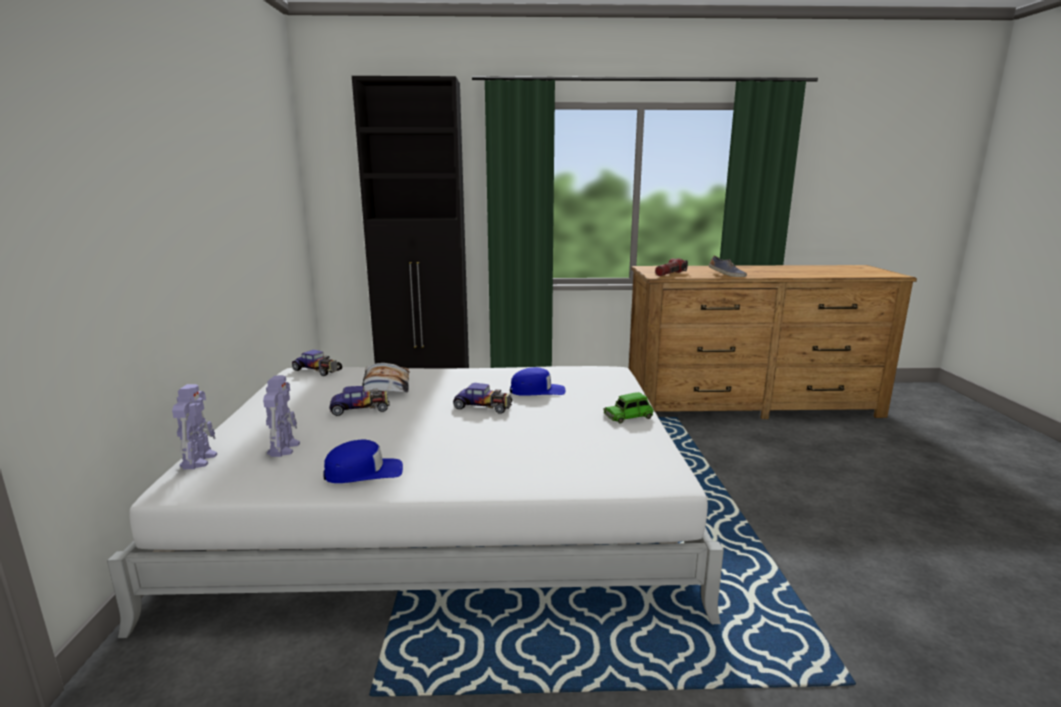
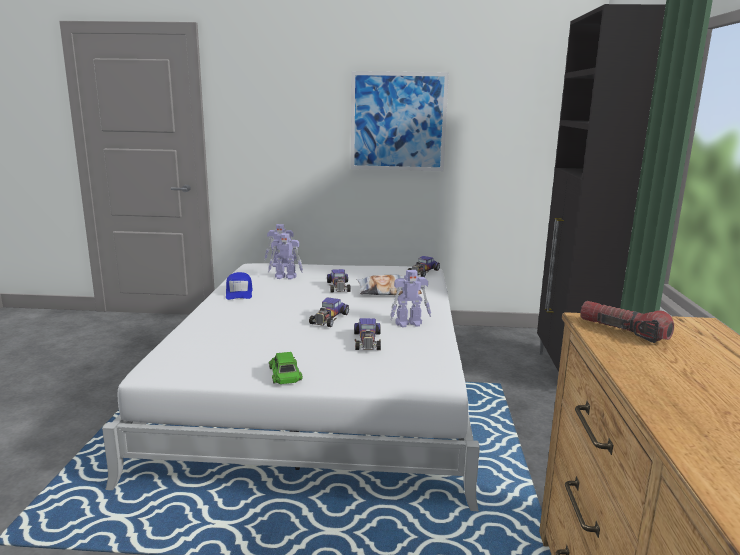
camera: 95 degrees right, 0 degrees up
(207, 183) = (398, 122): none -> picture
(485, 378) = (409, 323): none -> toy robot
(537, 390) = (367, 341): blue cap -> toy car
(726, 275) = (651, 379): shoe -> none

